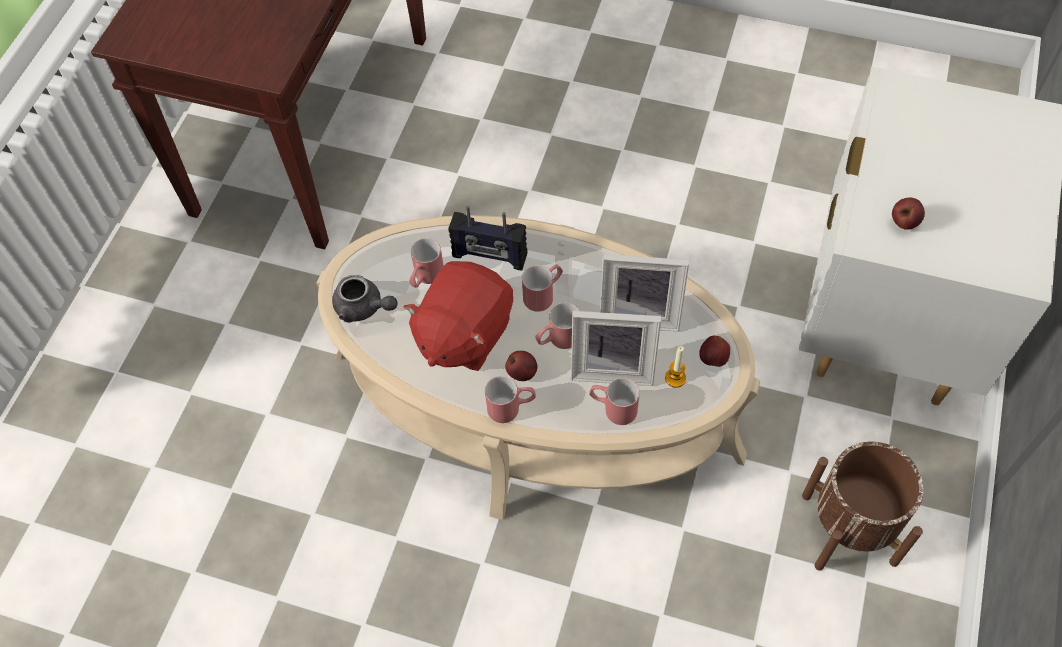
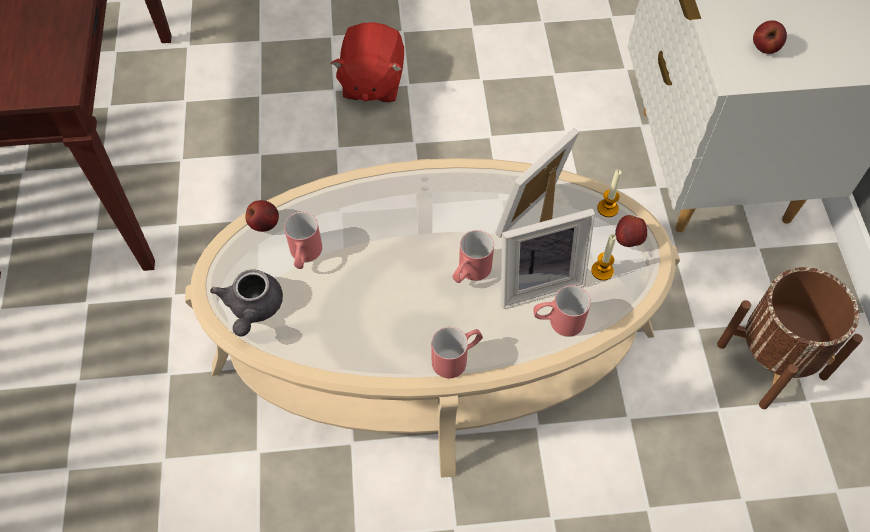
camera: 25 degrees left, 0 degrees up
(364, 308) = (253, 309): grey teapot -> grey teapot turned 90 degrees clockwise
(463, 334) = (371, 300): red plush toy -> red plush toy (371, 82)
(489, 256) = (361, 213): radio -> none
(522, 372) = (450, 318): apple -> apple (264, 224)
(544, 294) = (434, 232): red mug -> none
(639, 313) = (537, 219): picture frame -> picture frame turned 150 degrees clockwise
(709, 324) = (607, 208): none -> candle

